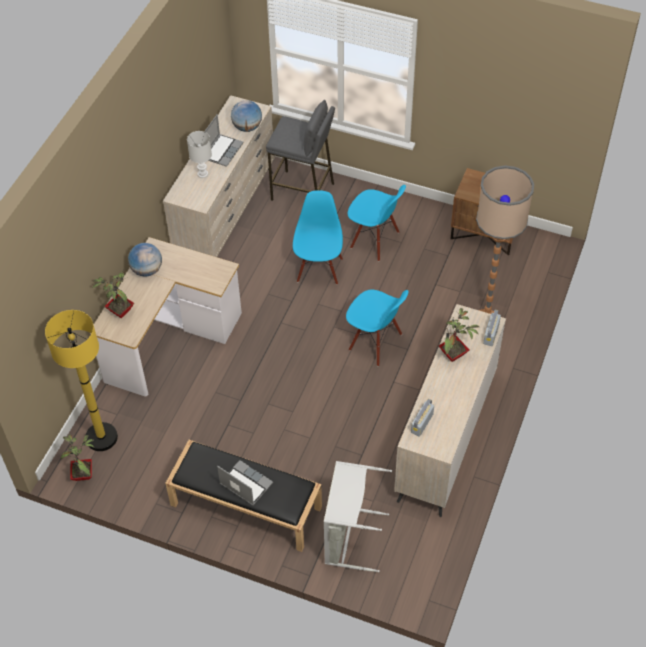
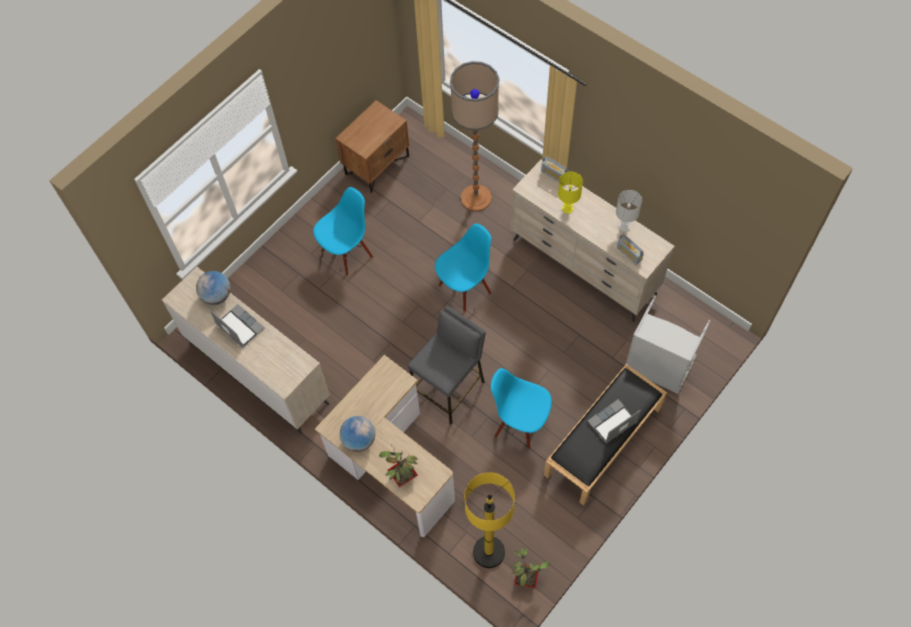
camera: 70 degrees left, 10 degrees up
(202, 174) = (264, 353): white table lamp -> white table lamp (624, 227)
(303, 191) = (257, 295): grey stool -> grey stool (450, 390)
(318, 269) = (361, 309): blue chair -> blue chair (519, 423)
(453, 355) = (567, 209): potted plant -> yellow table lamp

